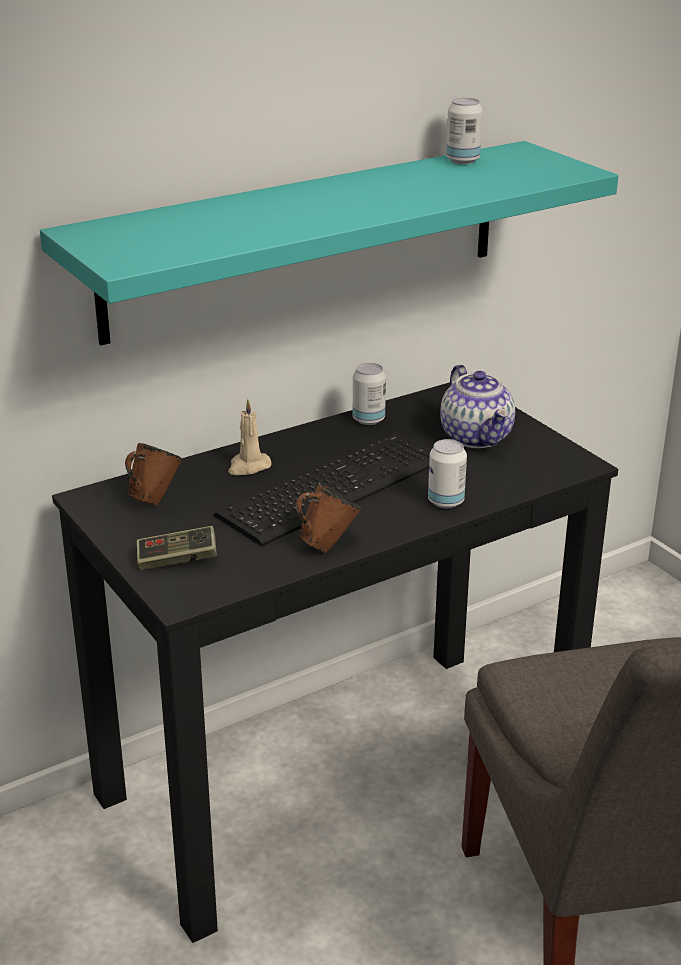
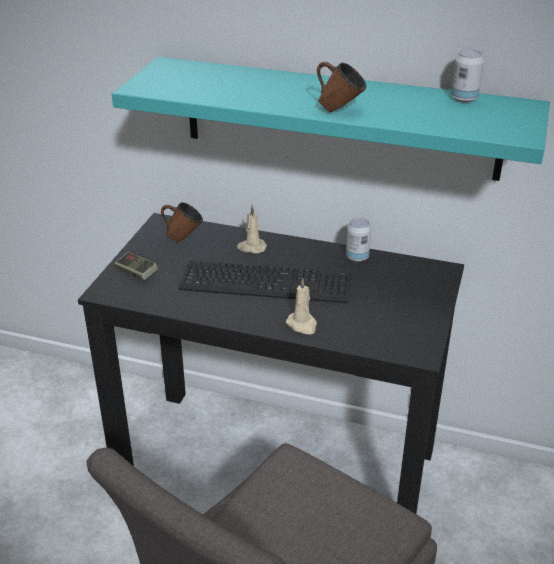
camera: 50 degrees right, 5 degrees up
(327, 544) = (205, 308): brown mug -> brown mug (339, 110)
(445, 502) = (302, 325): can -> beige candle
(477, 437) = (394, 301): teapot -> none

